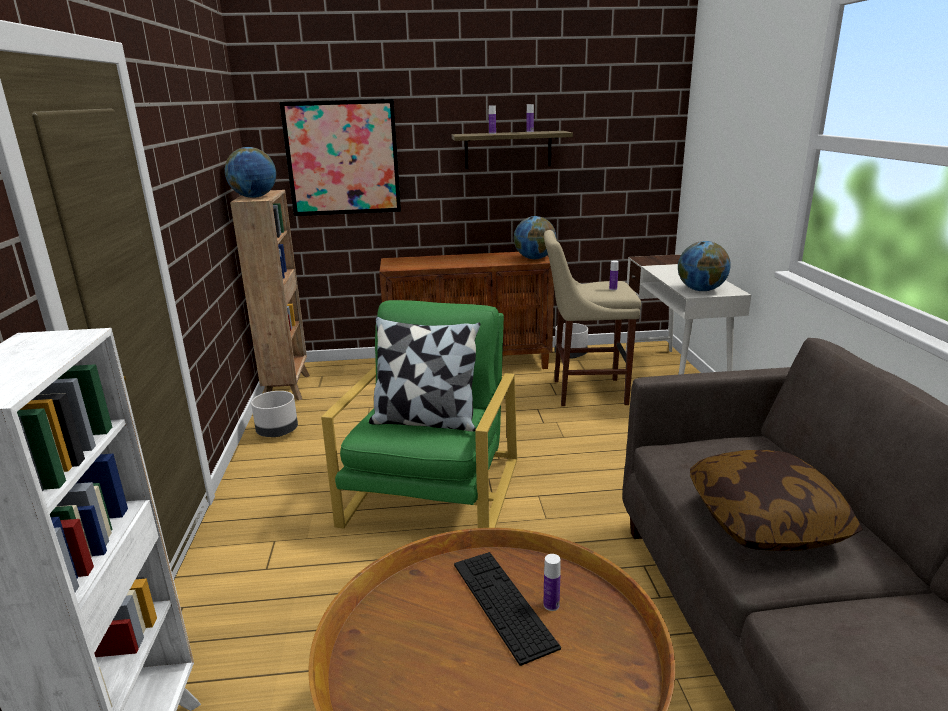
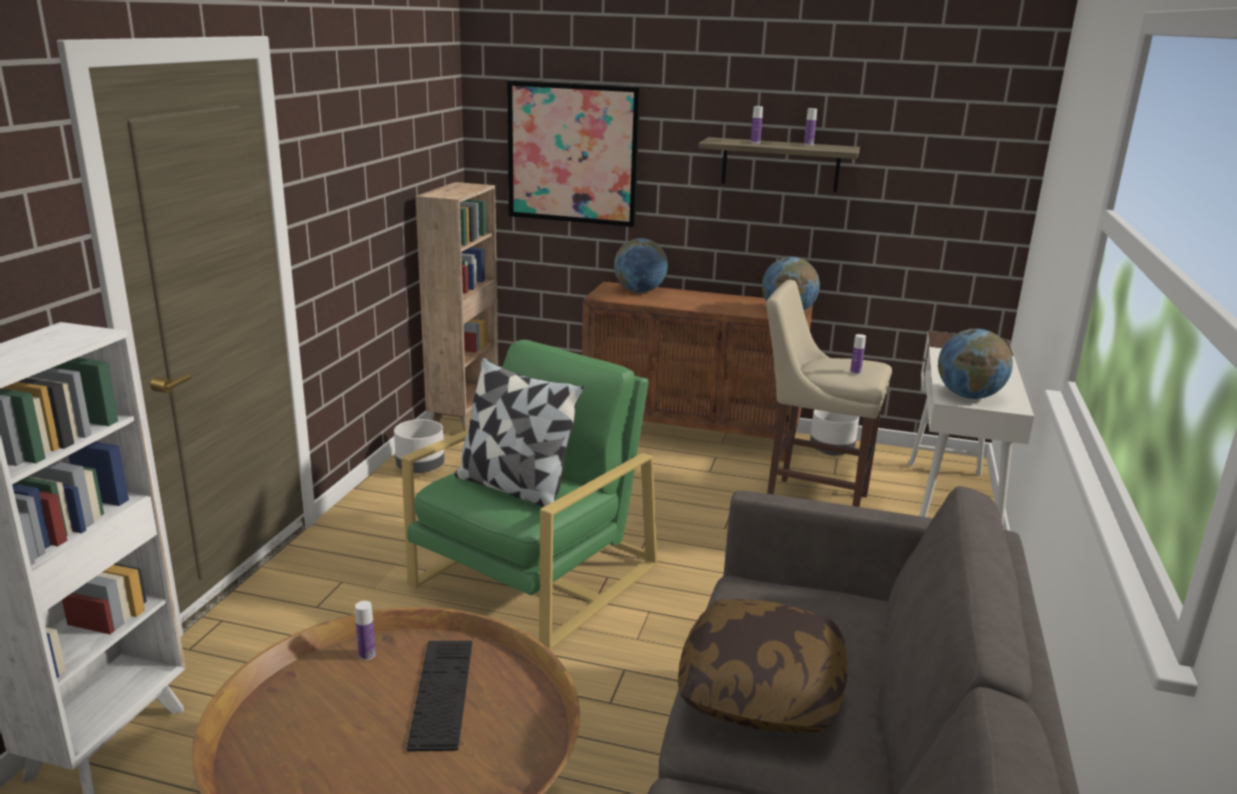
camera: 20 degrees right, 0 degrees up
(254, 197) = (447, 192): globe -> globe (639, 291)
(551, 605) = (487, 709): bottle -> bottle (367, 655)

